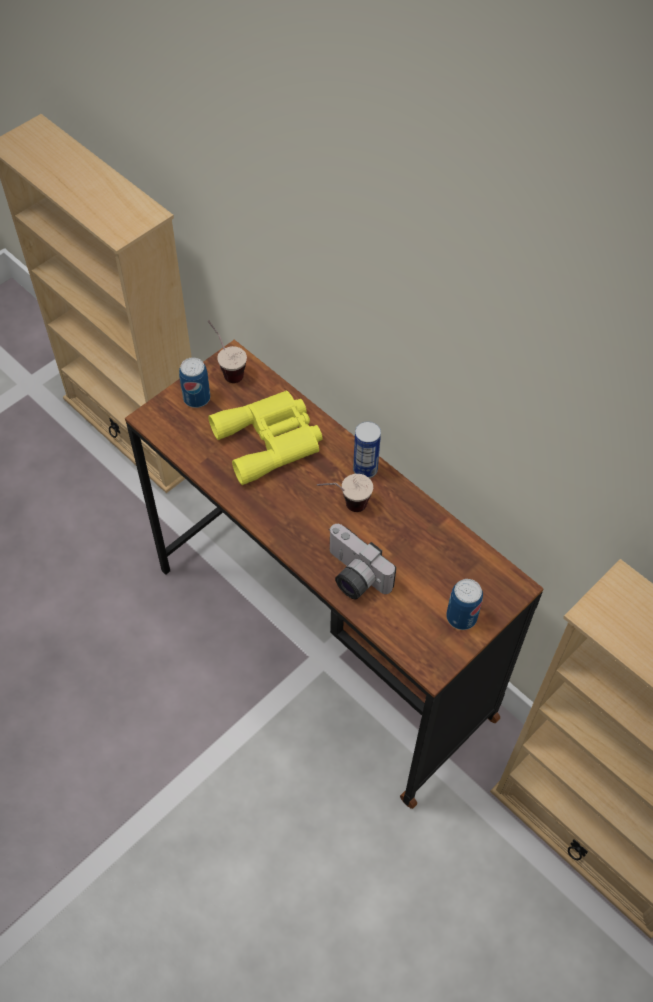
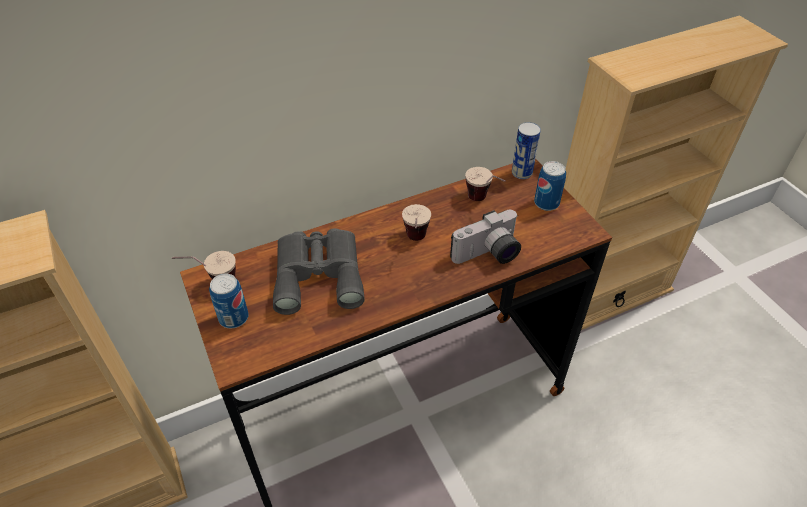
camera: 70 degrees left, 10 degrees down
(271, 440) = (319, 273): yellow binoculars -> grey binoculars
(365, 469) = (384, 220): can -> can (521, 173)
(434, 553) = (483, 202): none -> cup

